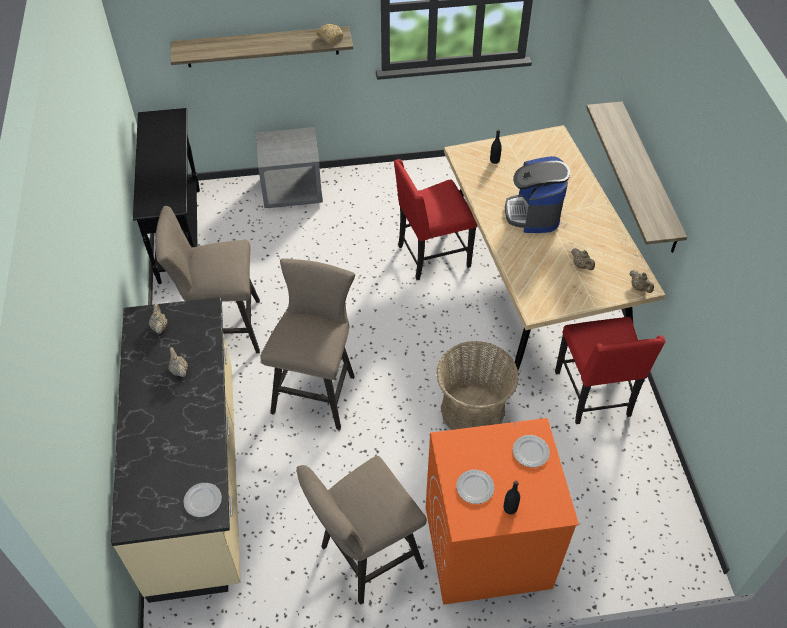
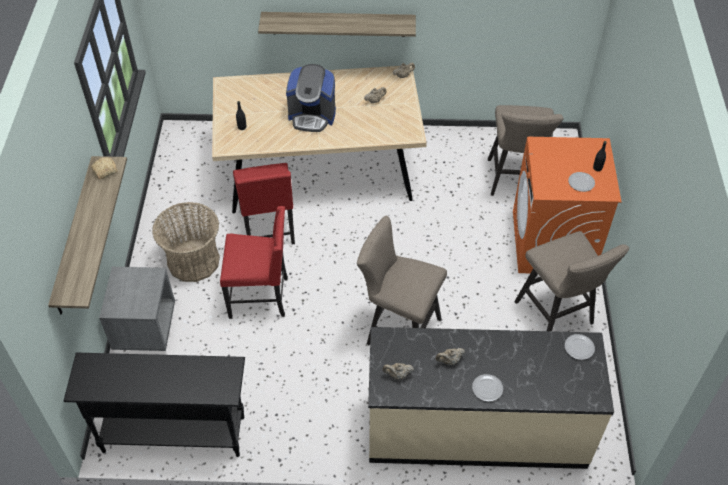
camera: 80 degrees left, 0 degrees up
(223, 328) = (313, 399): beige stool -> beige stool (515, 182)
(472, 411) = (437, 230): basket -> basket (193, 261)
(530, 452) = (554, 150): plate -> plate (487, 388)
(594, 395) = (435, 157): red chair -> red chair (260, 297)

